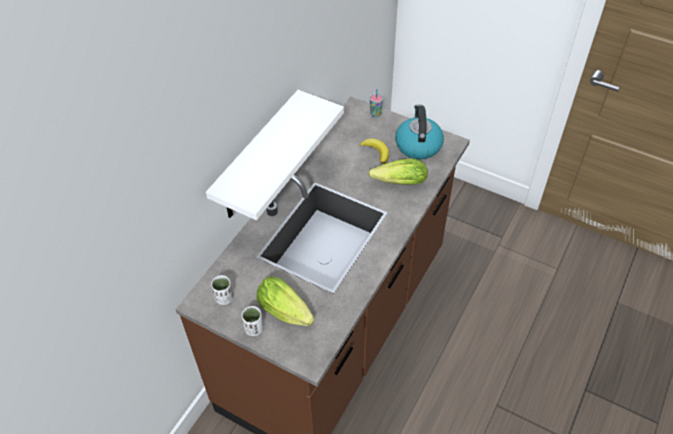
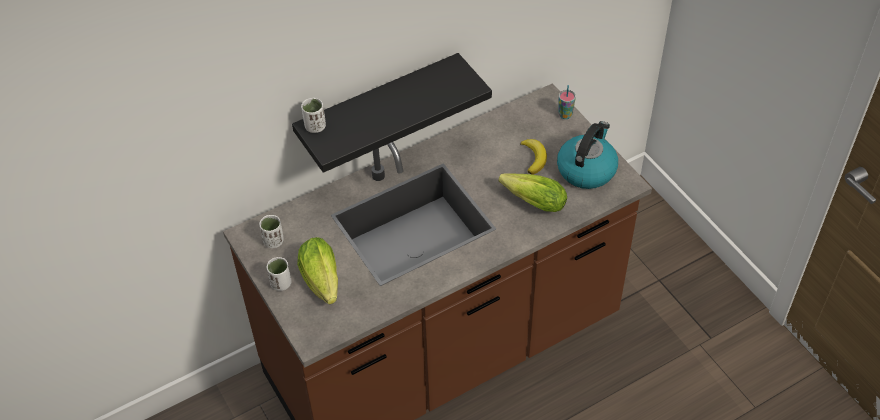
camera: 30 degrees right, 0 degrees up
(227, 186) = (315, 127): none -> white cup
(257, 159) = (379, 112): white shelf -> black shelf

